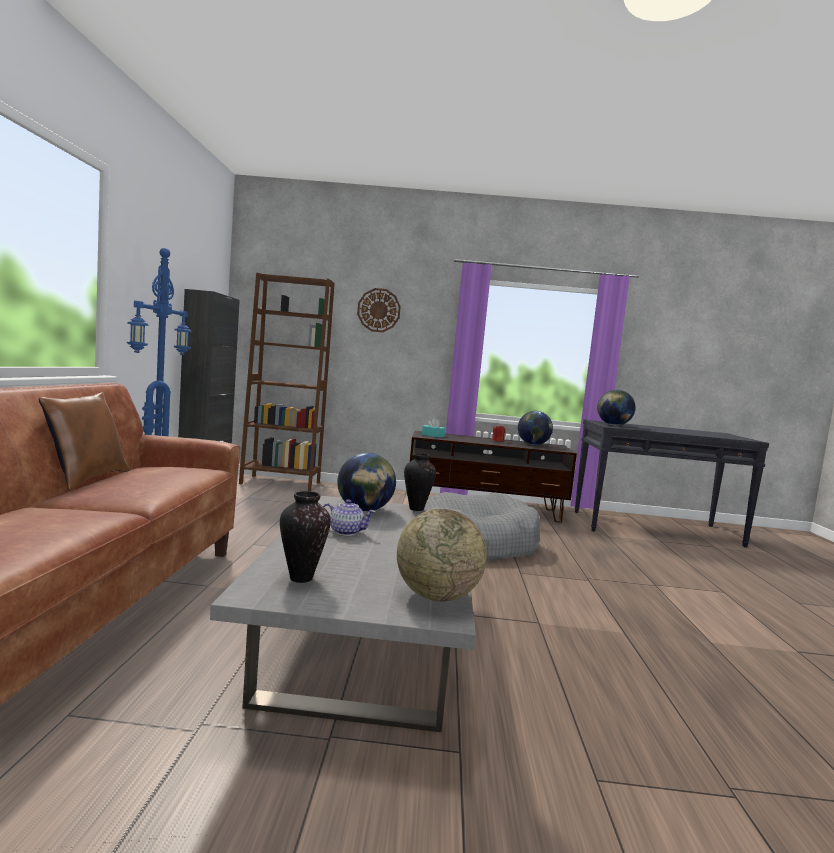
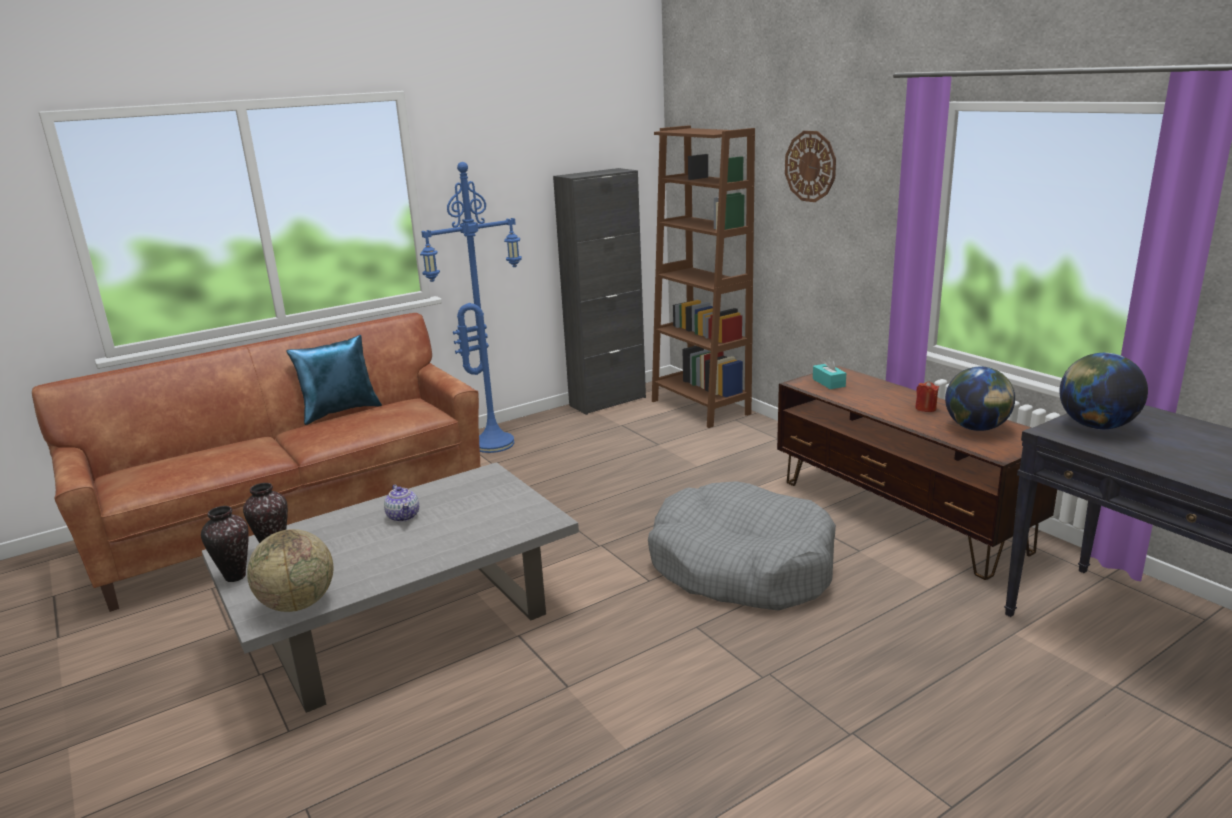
camera: 55 degrees right, 15 degrees up
(87, 479) = (340, 412): brown pillow -> blue pillow
(364, 510) = (483, 494): globe -> none
(416, 509) = (533, 506): vase -> vase (235, 576)

